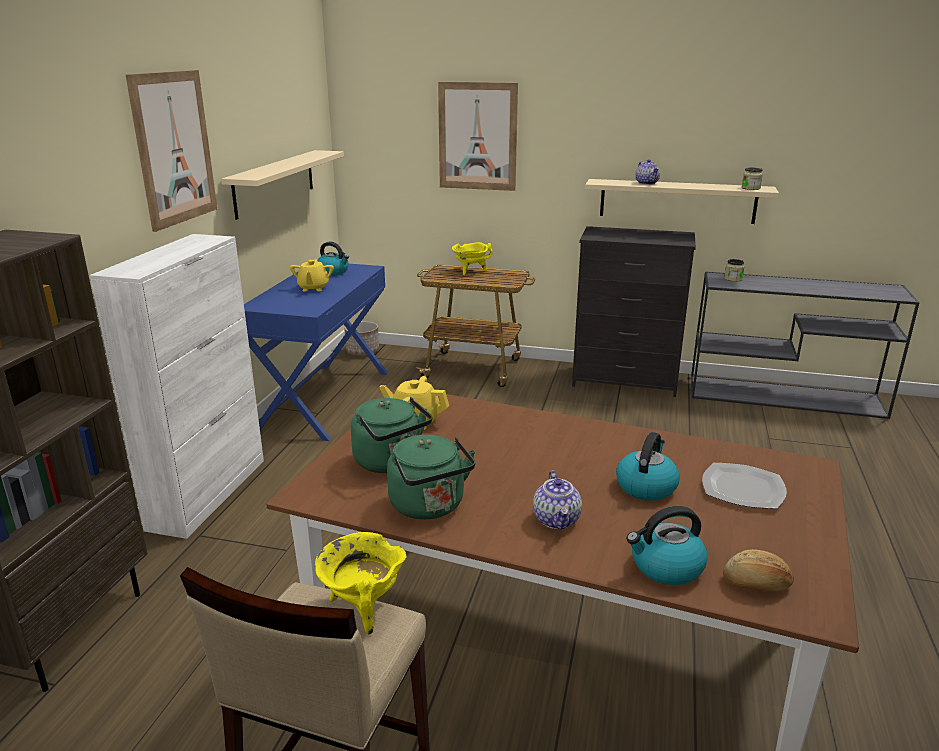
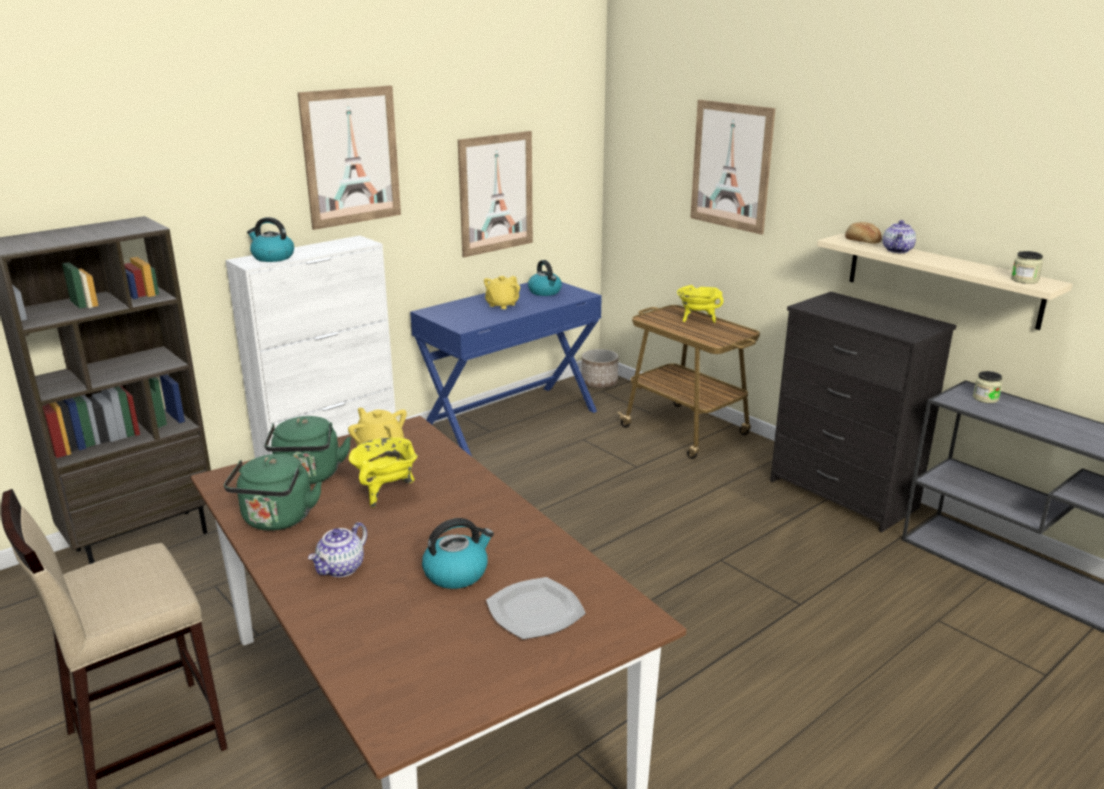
camera: 35 degrees right, 0 degrees up
(275, 182) = (496, 193): beige shelf -> picture
(362, 608) = (161, 577): yellow cooking pot -> yellow cooking pot (386, 493)
(665, 567) = (351, 640): kettle -> kettle (272, 257)
(756, 584) = (391, 687): bread -> bread (862, 242)

